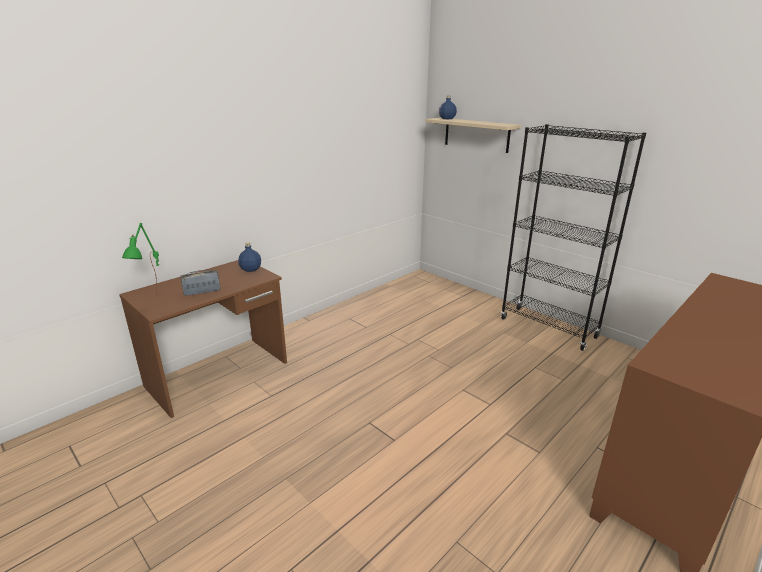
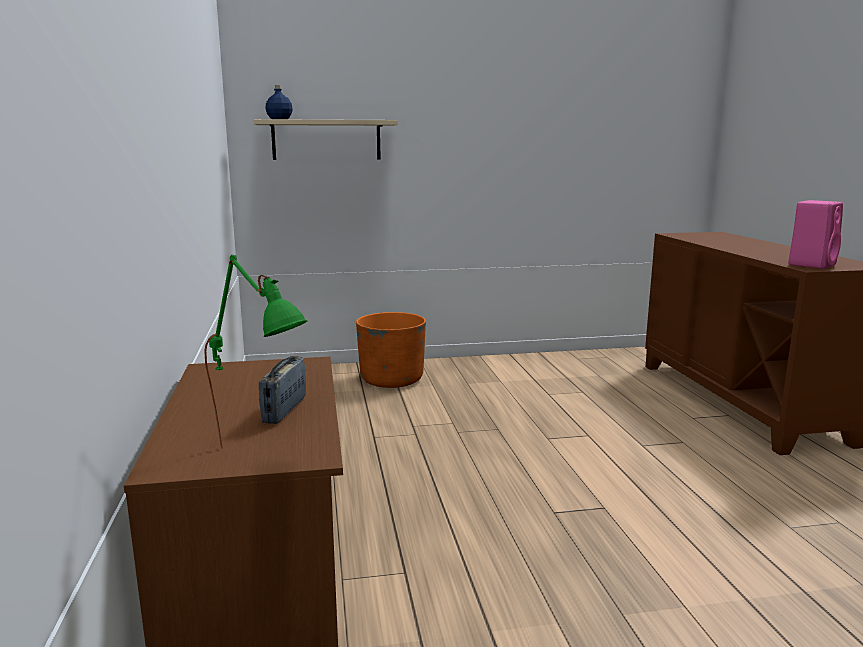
camera: 55 degrees left, 10 degrees down
(251, 269) = (256, 366): blue bottle -> none
(468, 308) = (391, 379): none -> orange planter
(548, 328) = (489, 364): black bookcase -> none
(681, 364) = (812, 264): none -> pink speaker

